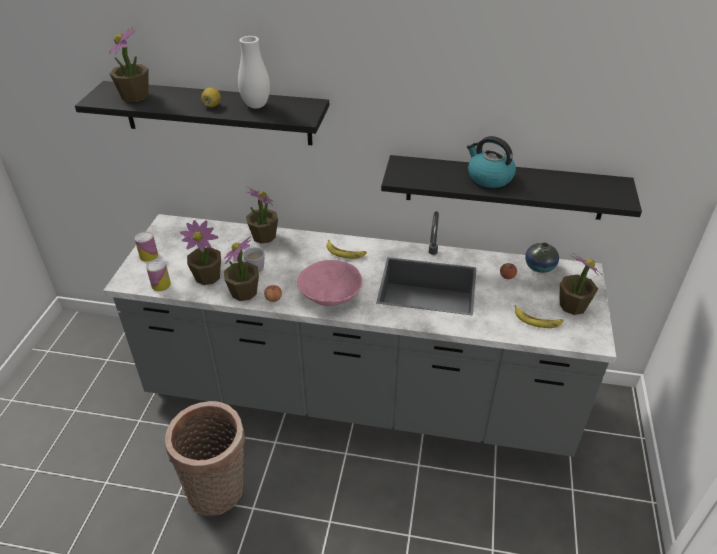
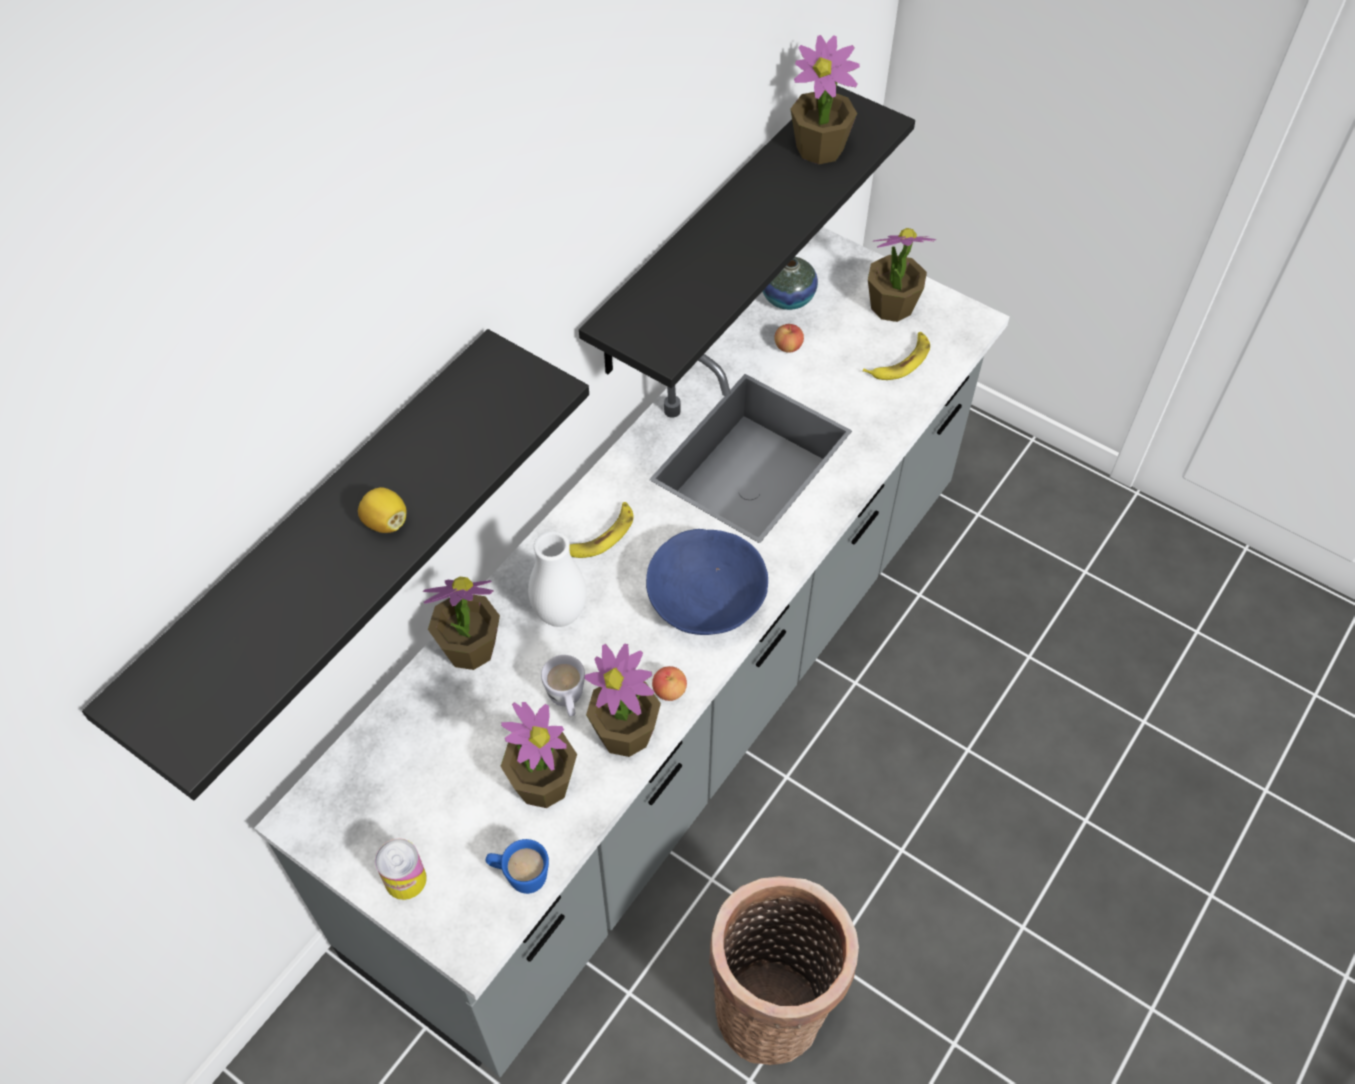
camera: 65 degrees left, 15 degrees up
(135, 96) = (231, 656): potted plant -> potted plant (820, 148)
(161, 284) = (519, 876): can -> blue mug
(256, 106) = (439, 448): white vase -> white vase (560, 614)
(330, 295) = (706, 600): pink bowl -> blue bowl
(489, 177) = (734, 235): kettle -> none

